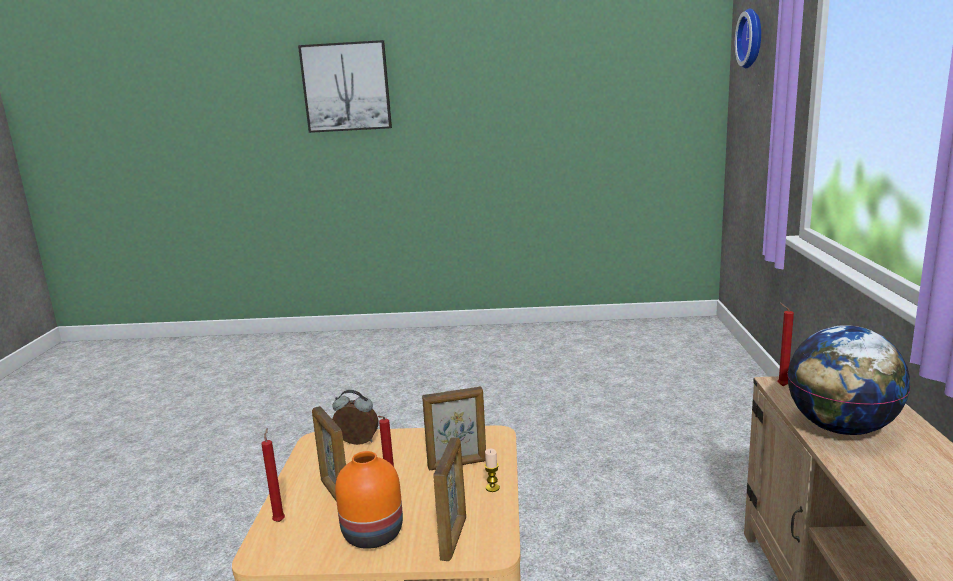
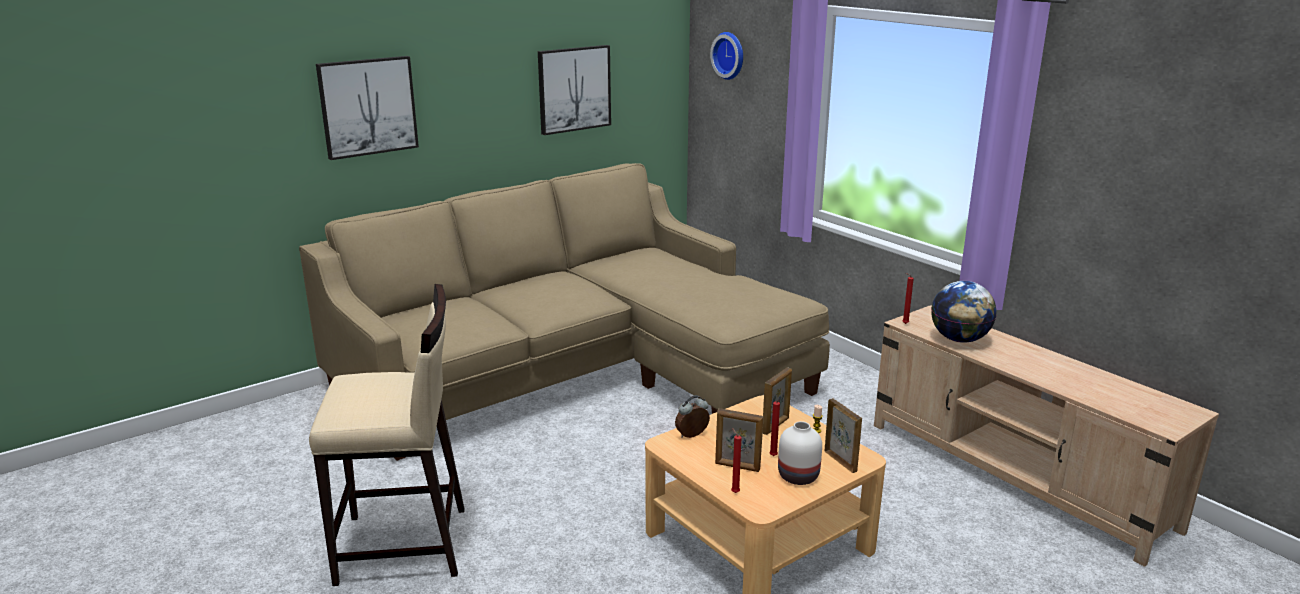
camera: 40 degrees left, 5 degrees up
(151, 471) = (404, 546): none -> beige stool
(374, 534) = (799, 476): orange vase -> white vase
(489, 372) = (577, 373): none -> beige sofa
(569, 81) = (574, 89): none -> picture

